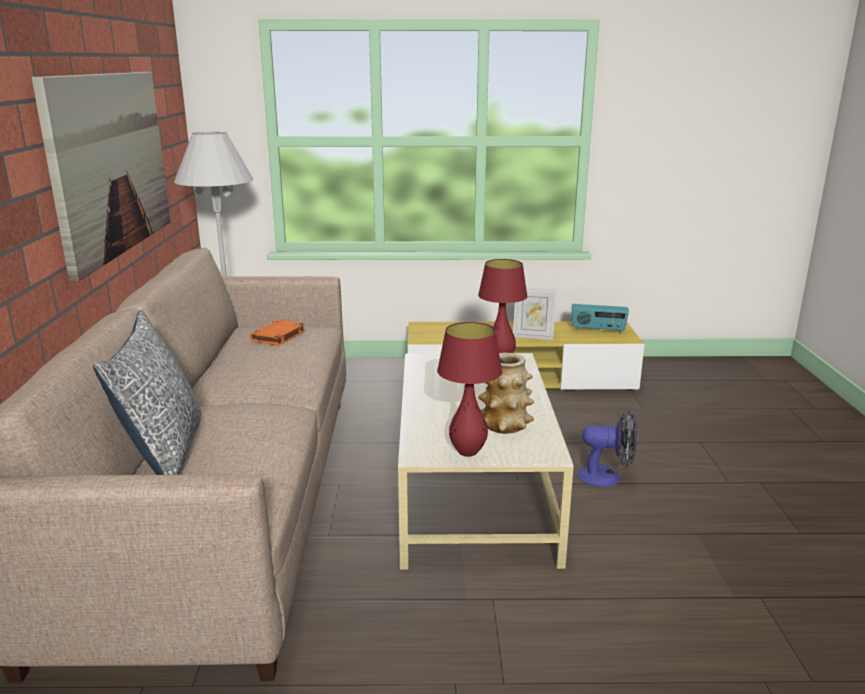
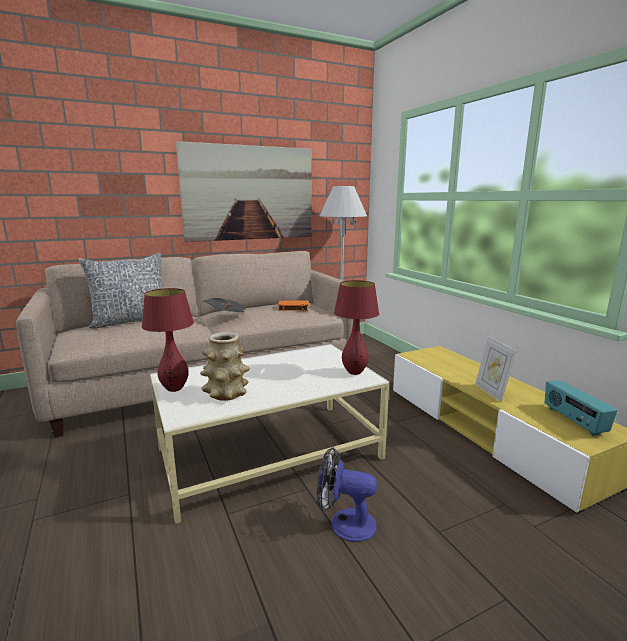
camera: 65 degrees right, 5 degrees down
(264, 378) = (228, 317): none -> newspaper
(607, 477) = (344, 523): fan -> fan turned 120 degrees clockwise

